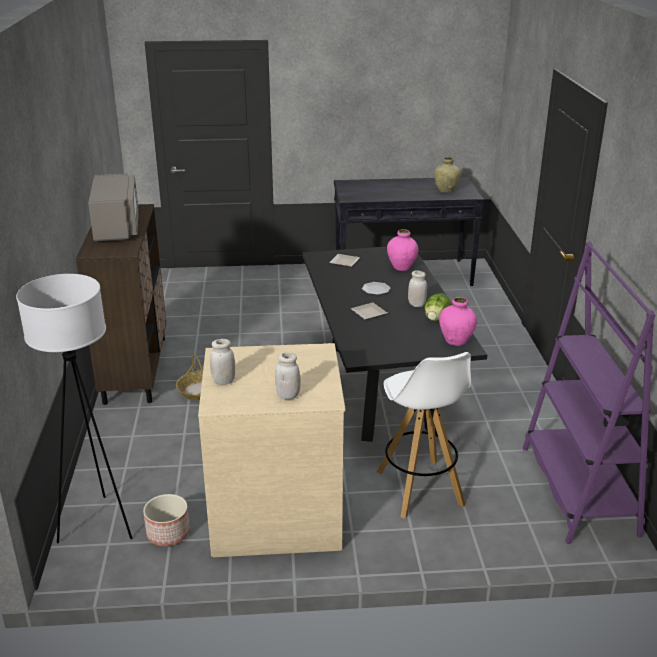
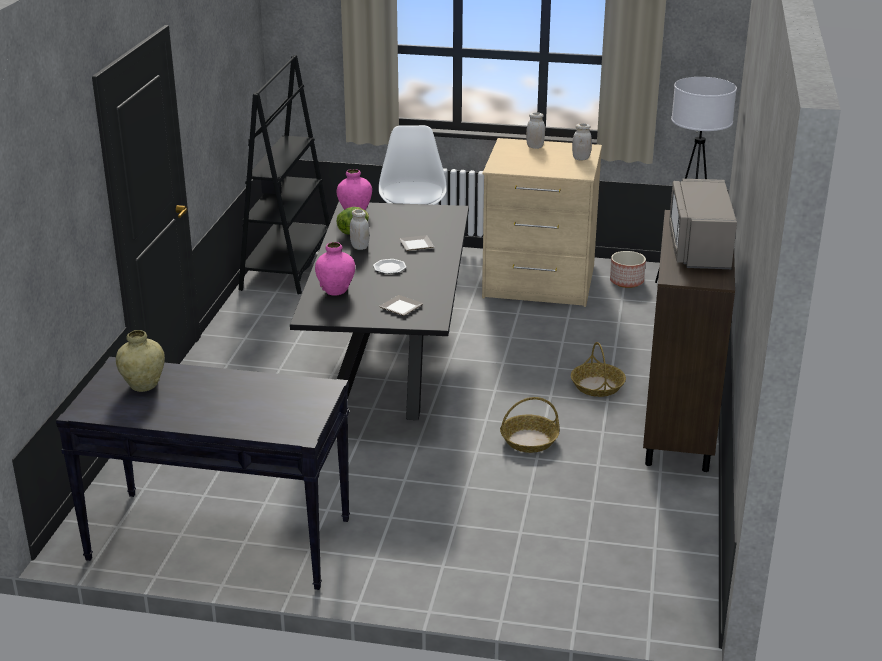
camera: 165 degrees left, 0 degrees up
(247, 343) = (529, 440): none -> basket
(578, 490) = (288, 266): purple bookcase -> black bookcase

